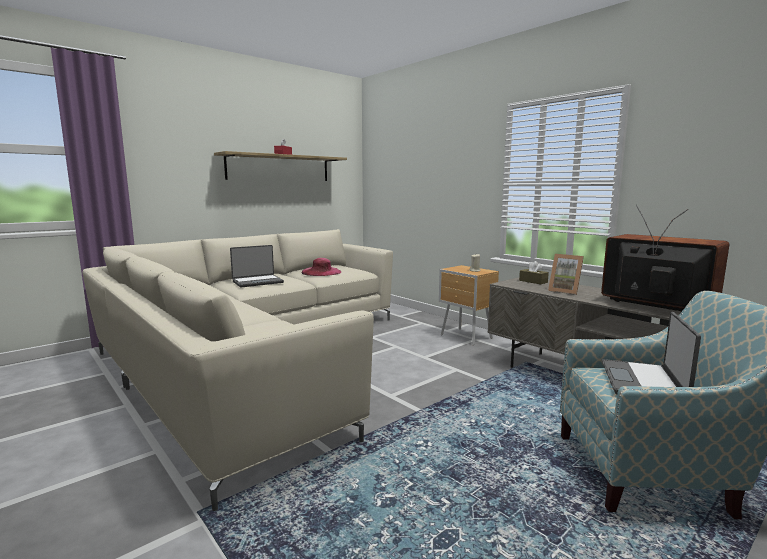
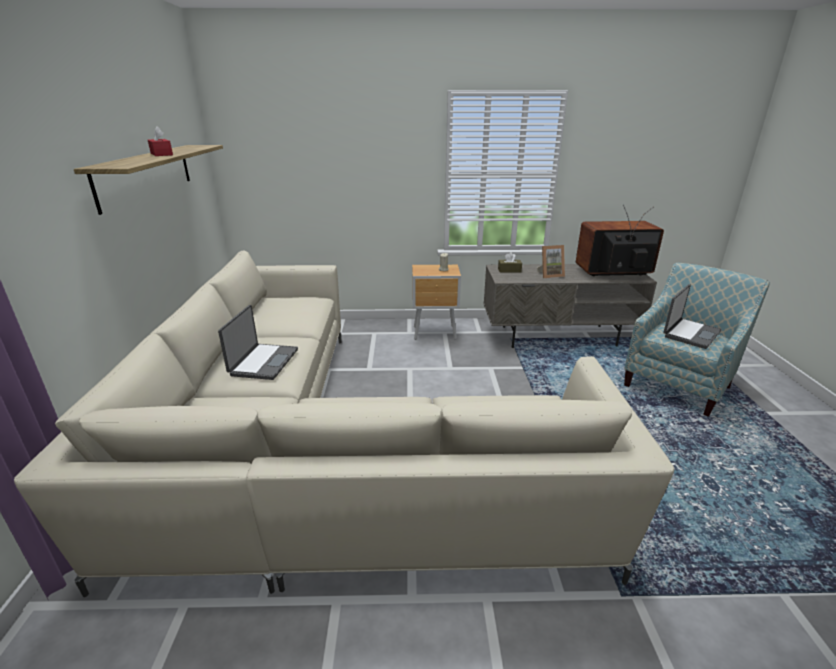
camera: 50 degrees left, 15 degrees up
(321, 272) = (283, 316): pink hat -> none
(644, 382) = (690, 333): laptop -> laptop turned 105 degrees counterclockwise

